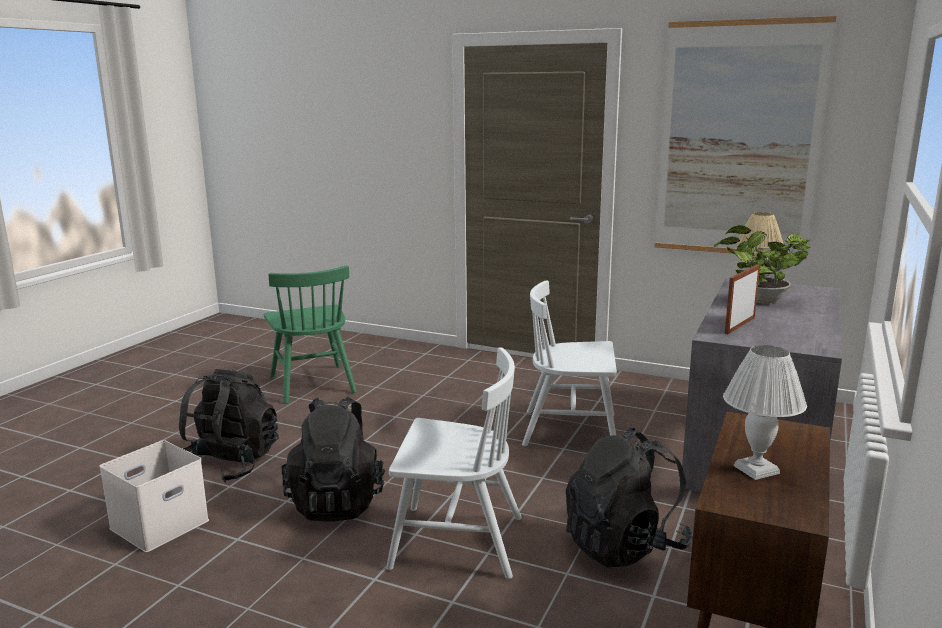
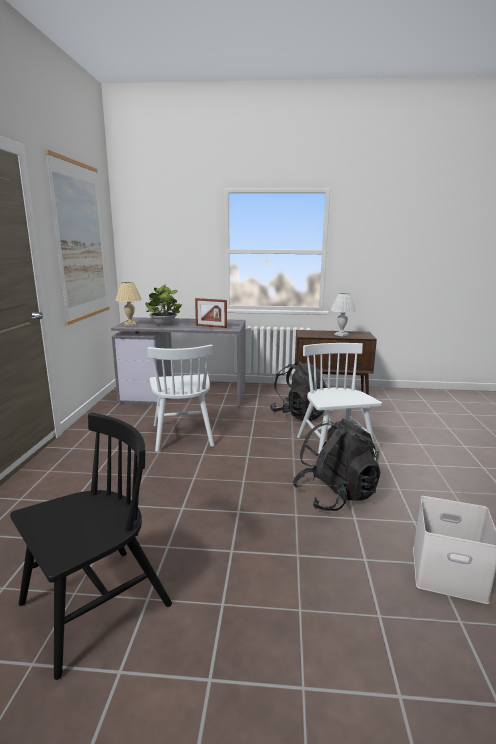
camera: 110 degrees left, 0 degrees up
(230, 465) = (334, 578): black backpack -> none
(312, 384) = (95, 606): green chair -> black chair

